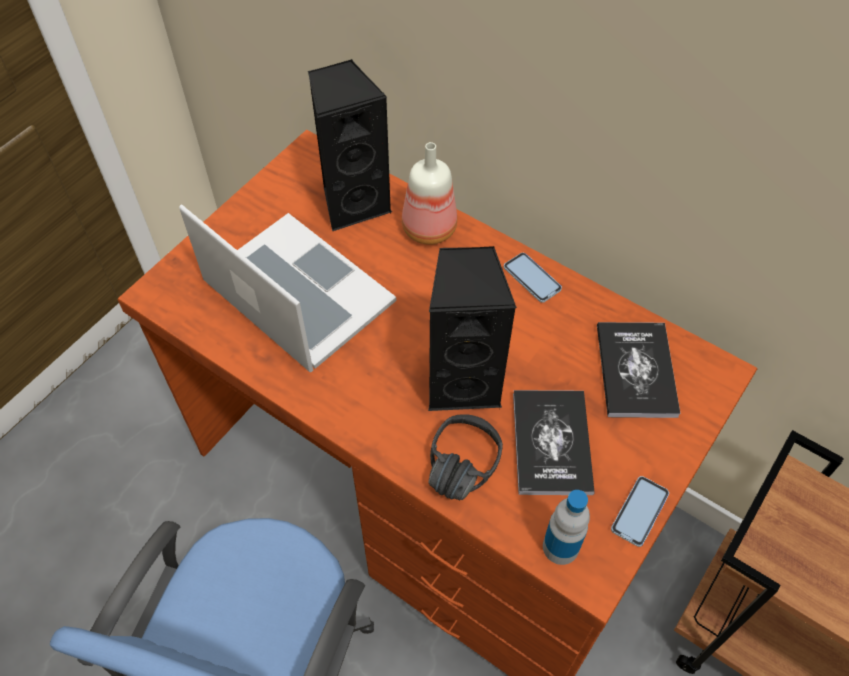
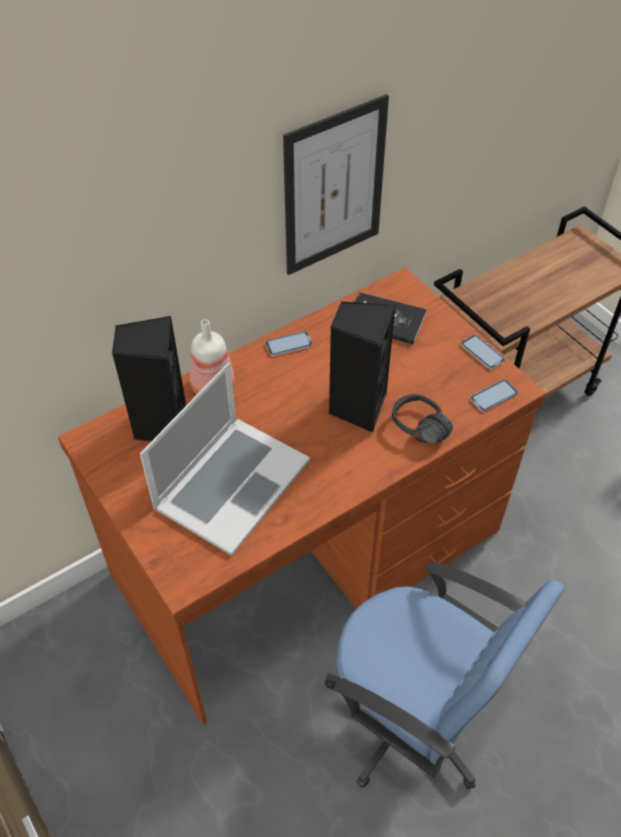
camera: 70 degrees left, 5 degrees down
(297, 291) = (231, 483): laptop -> laptop turned 150 degrees clockwise
(552, 443) = (421, 377): book -> none
(560, 547) = (493, 396): bottle -> phone
(693, 164) = (334, 188): none -> picture

